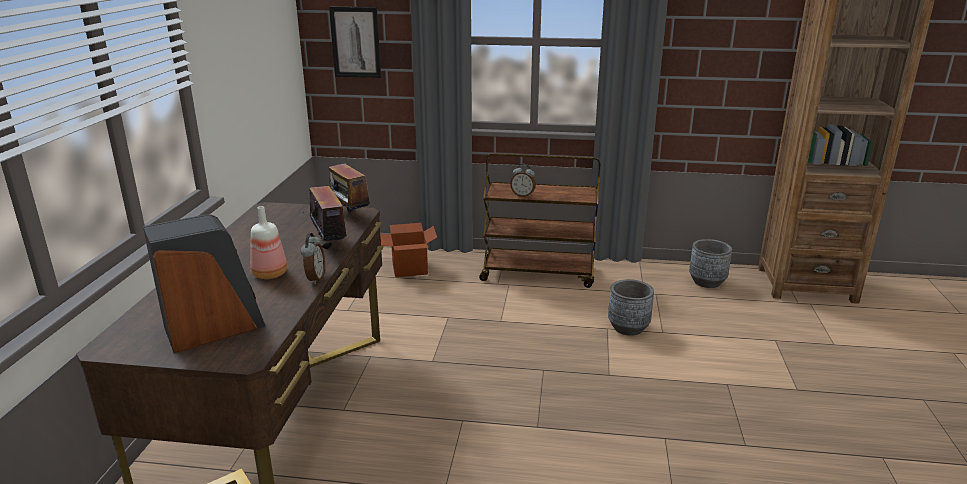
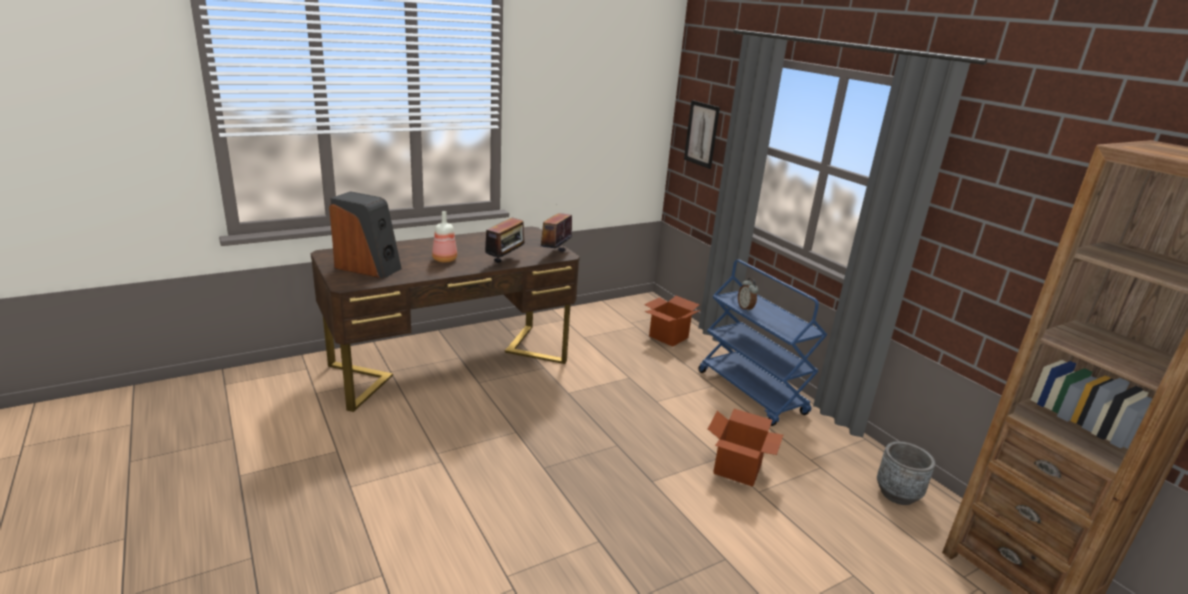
camera: 50 degrees right, 0 degrees up
(315, 279) = (453, 272): alarm clock -> none
(538, 274) = (752, 393): brown cart -> blue cart
(628, 328) = (737, 469): grey planter -> cardboard box

